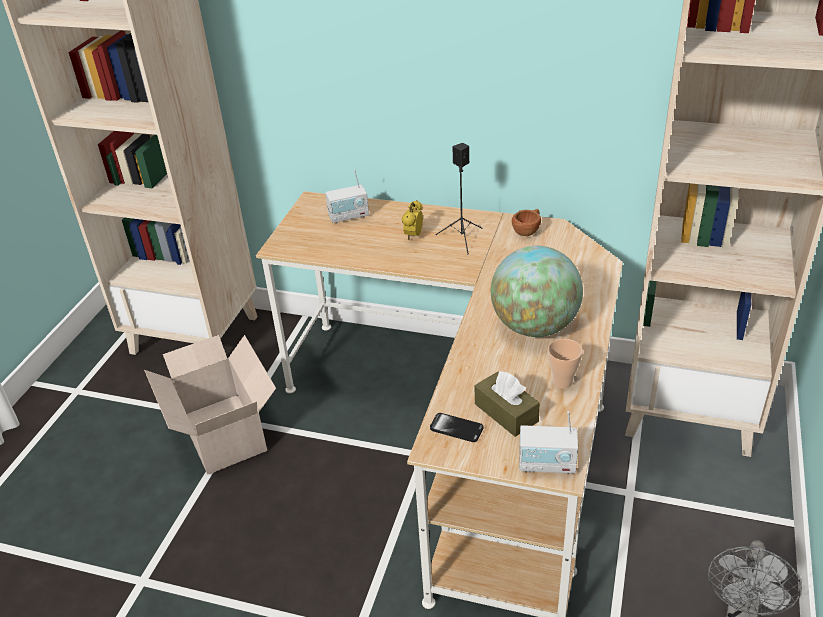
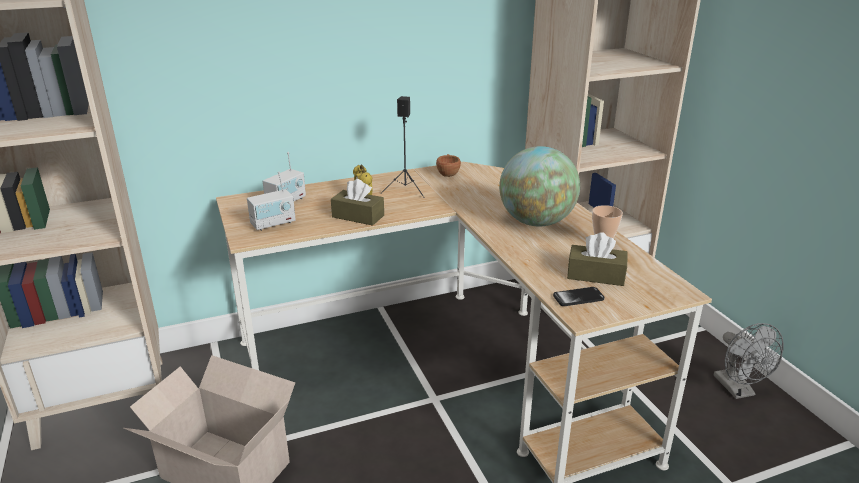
camera: 40 degrees left, 10 degrees down
(385, 255) = (358, 216): none -> brown tissue box
(547, 464) = (667, 292): radio -> radio (273, 223)

